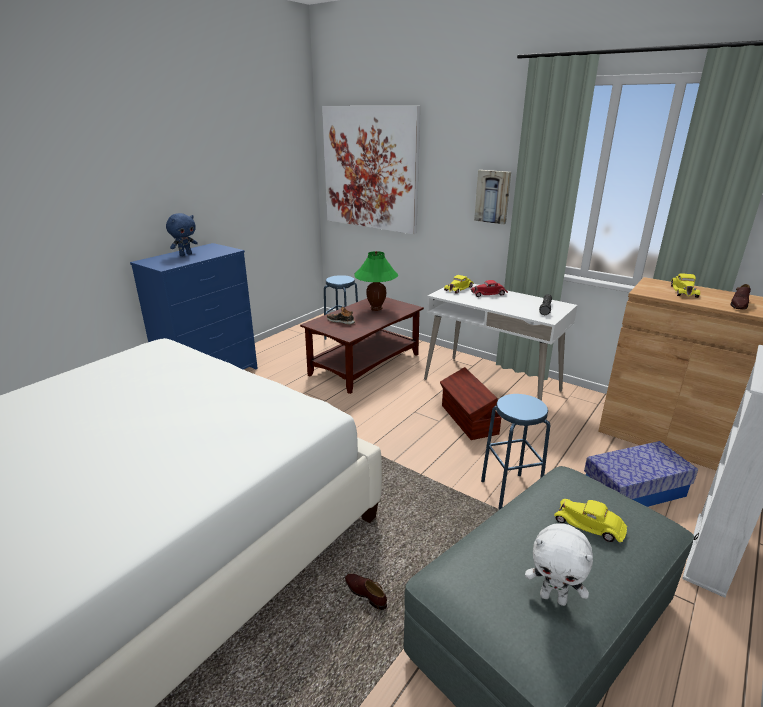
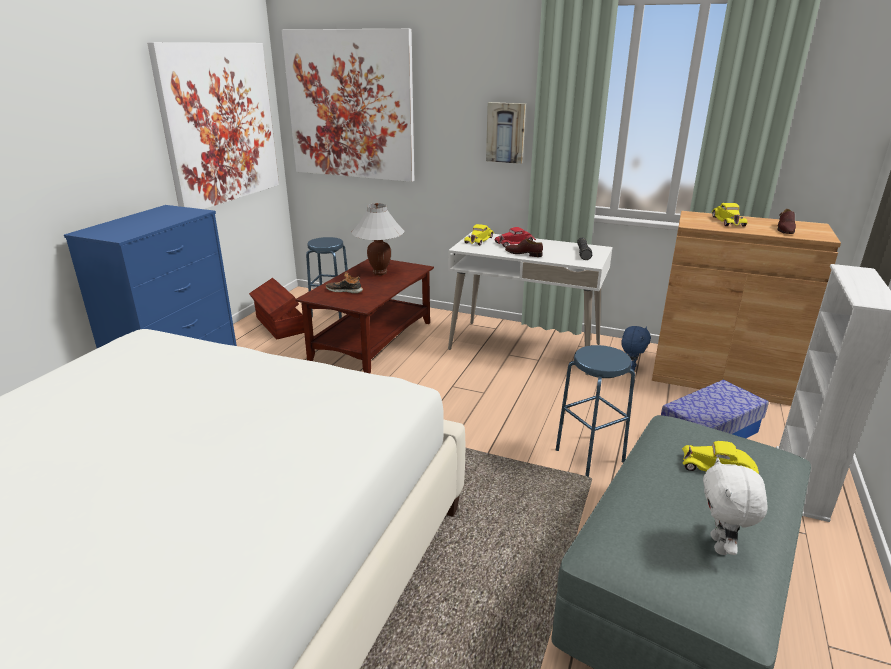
camera: 15 degrees left, 0 degrees up
(185, 254) = (138, 220): blue plush toy -> blue plush toy (631, 368)
(265, 181) = (220, 124): none -> picture
(365, 593) = (481, 595): brown shoe -> brown shoe (523, 254)
(376, 309) = (380, 272): green table lamp -> white table lamp
(468, 420) = (515, 387): brown storage box -> brown storage box (279, 325)
(553, 597) = (720, 545): white plush toy -> white plush toy turned 90 degrees clockwise

